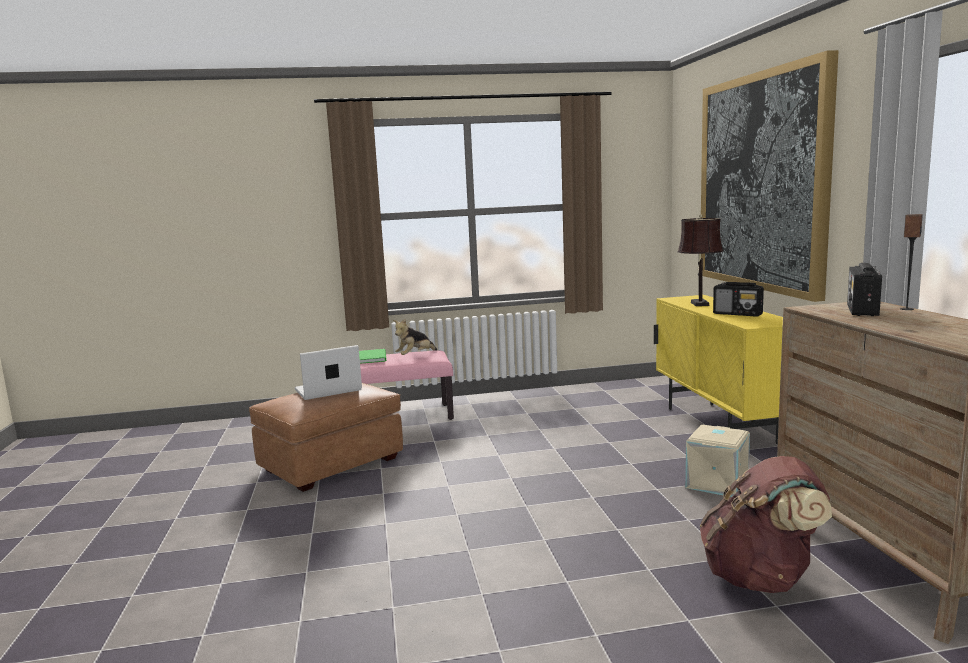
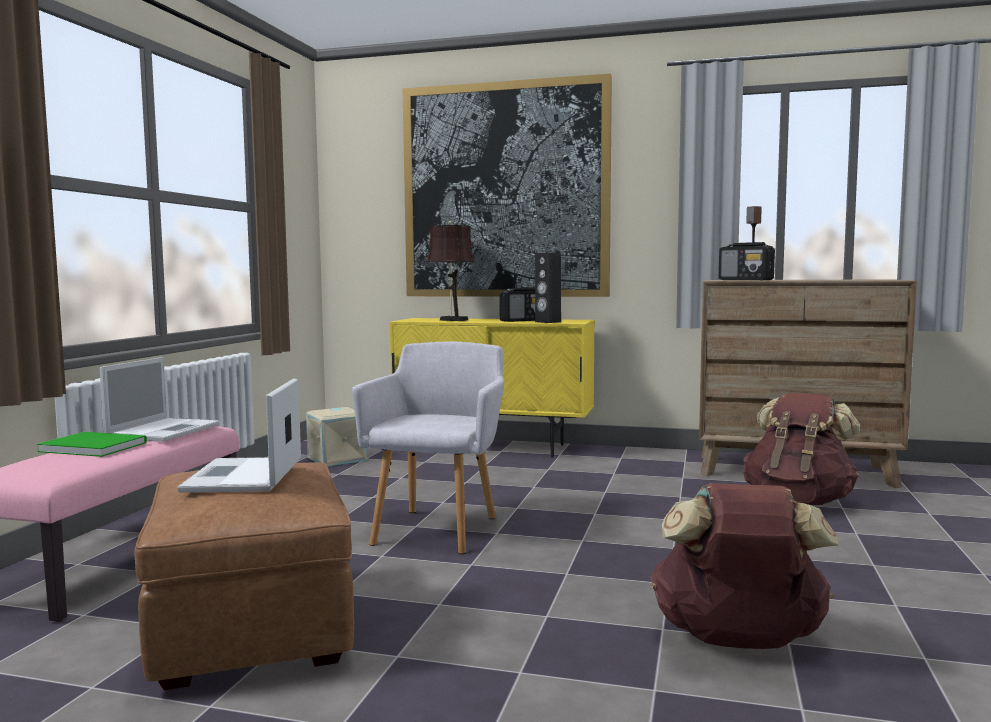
camera: 65 degrees left, 5 degrees down
(383, 588) = (738, 642): none -> brown backpack
(415, 356) = (165, 430): plush toy -> laptop
(501, 461) = (439, 528): none -> grey armchair
(718, 483) = (619, 474): beige storage box -> beige storage box (338, 458)
(737, 320) = (547, 322): none -> black speaker

